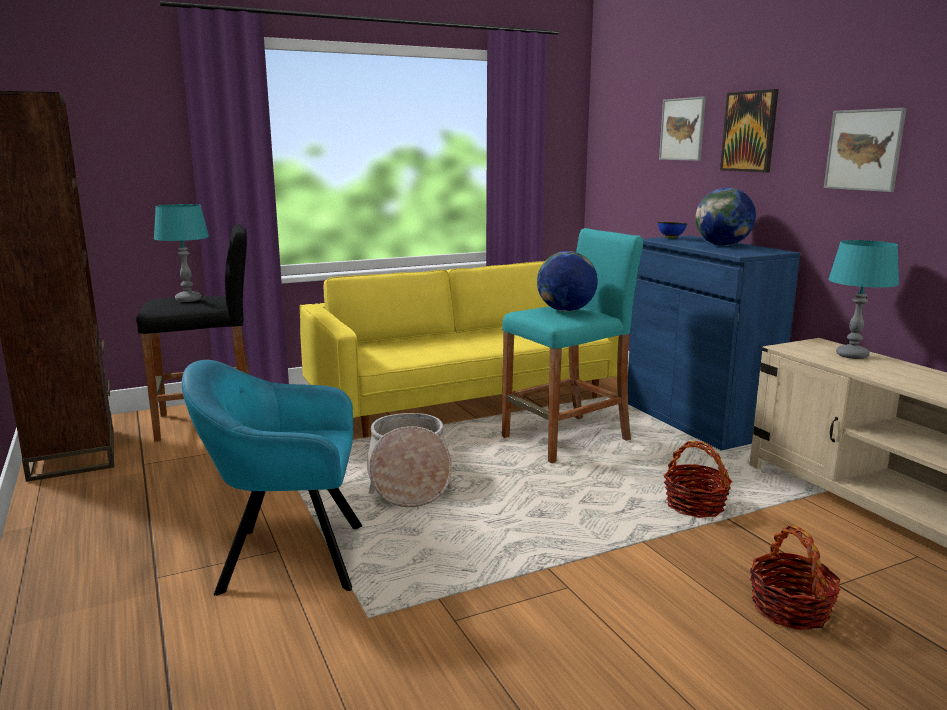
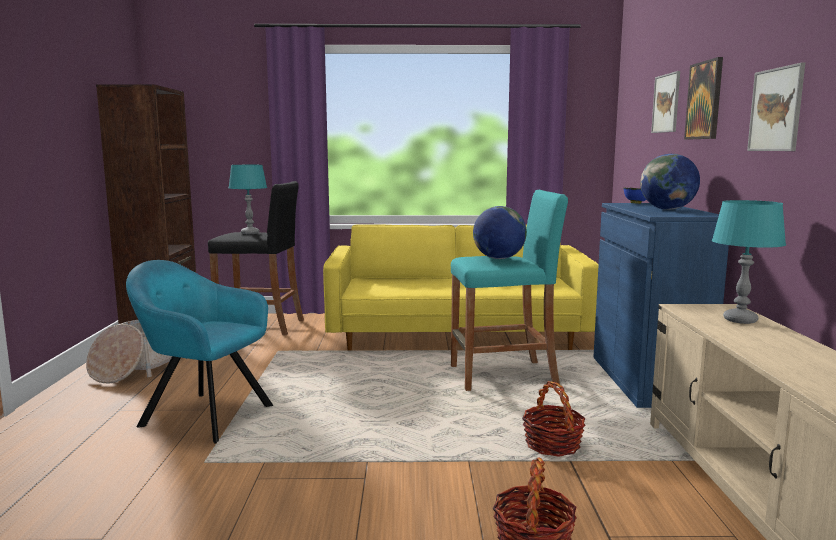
camera: 25 degrees right, 5 degrees down
(408, 481) = (342, 384): basket -> basket (136, 368)

